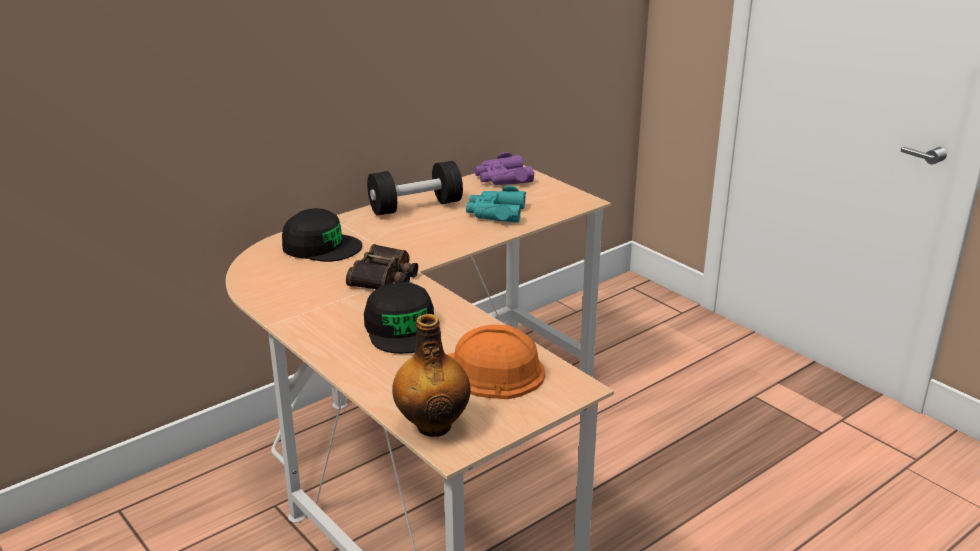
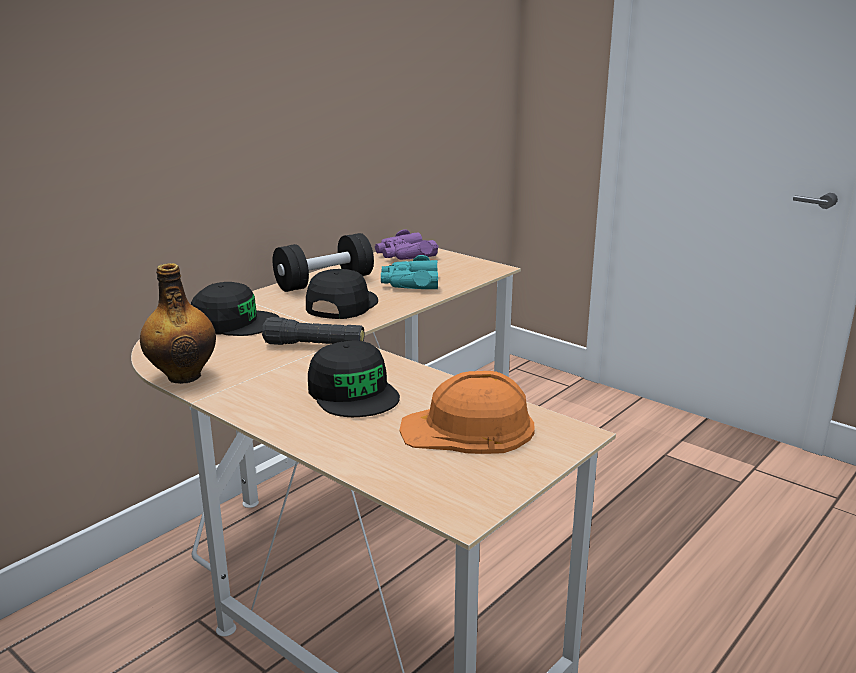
camera: 10 degrees left, 5 degrees down
(384, 277) = (314, 345): binoculars -> black flashlight
(423, 234) = (341, 305): none -> black cap
(433, 425) = (428, 489): bottle -> bottle (183, 376)

